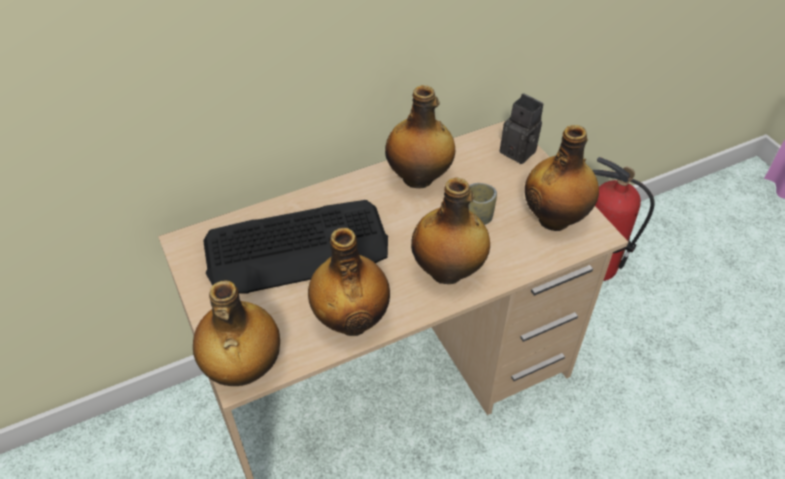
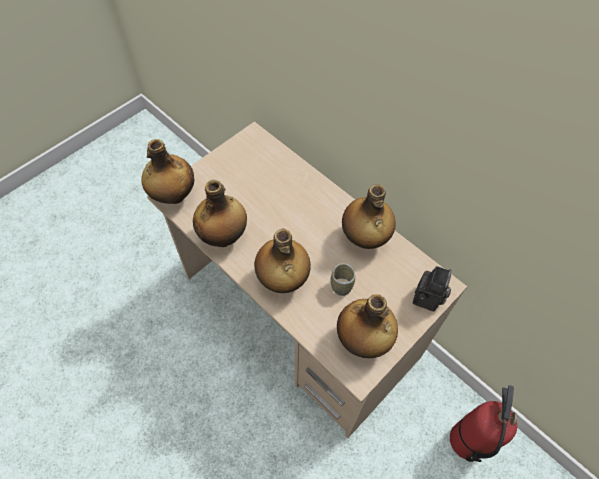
camera: 70 degrees right, 10 degrees up
(297, 248) = (270, 190): keyboard -> none

